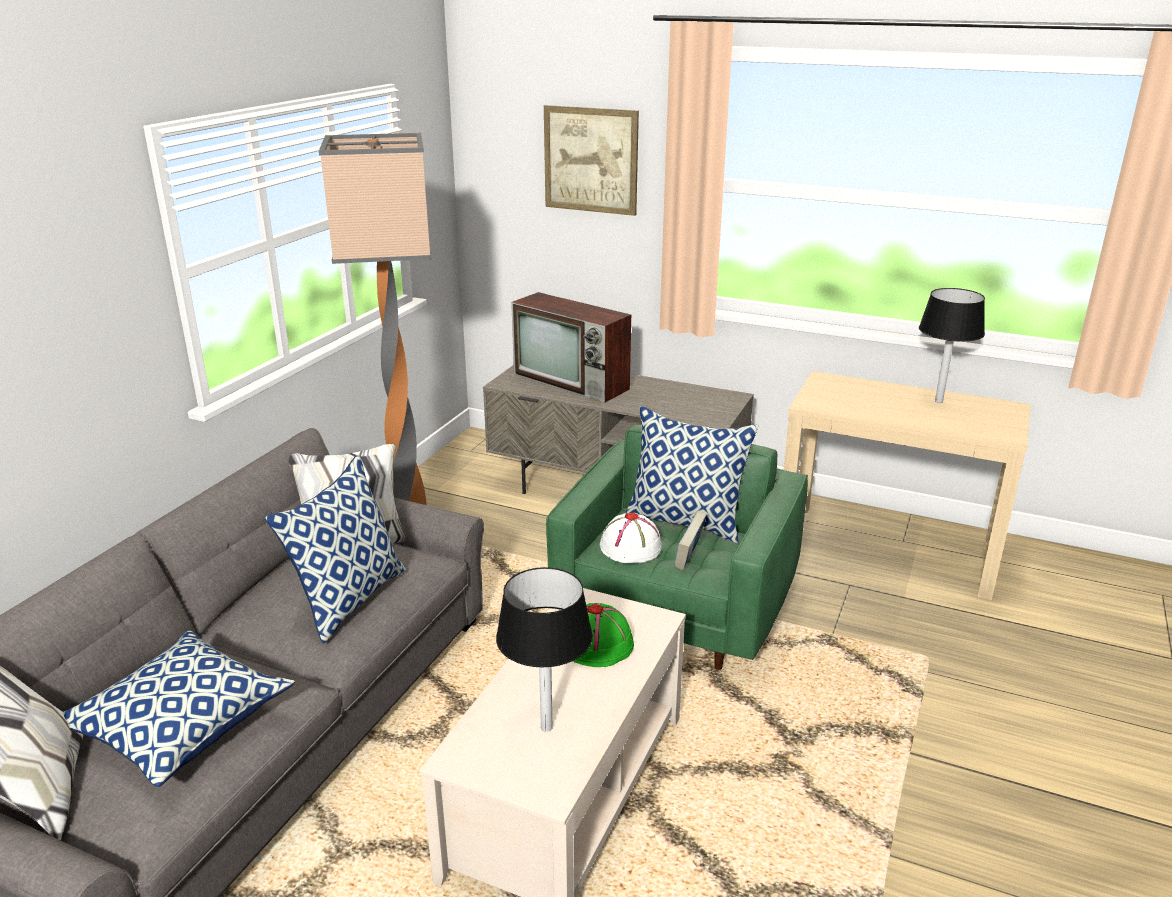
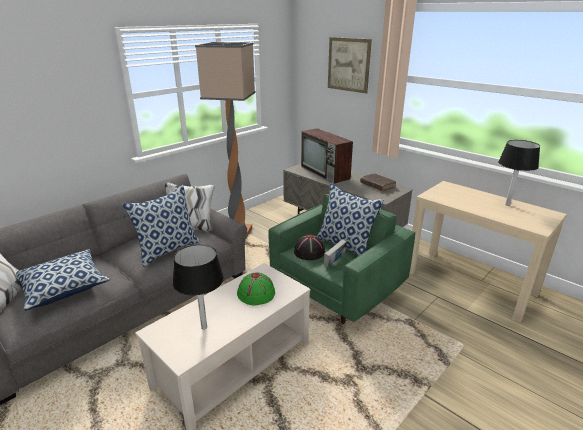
camera: 20 degrees right, 0 degrees up
(631, 547) = (309, 252): white hat -> black hat
(688, 395) = (377, 185): none -> brown book

